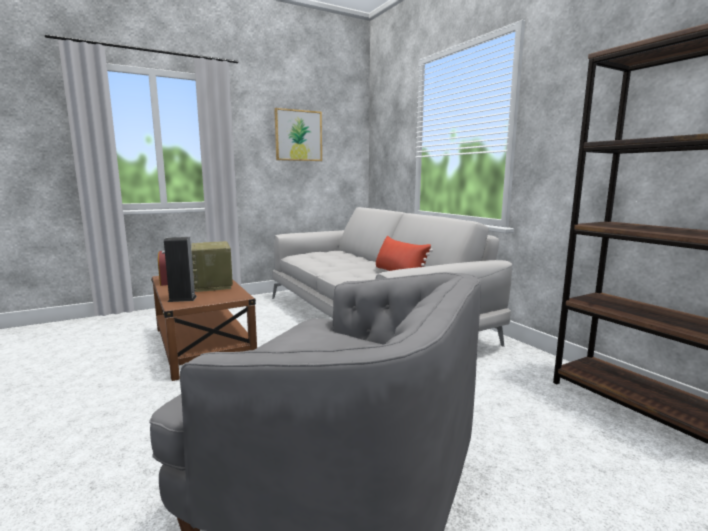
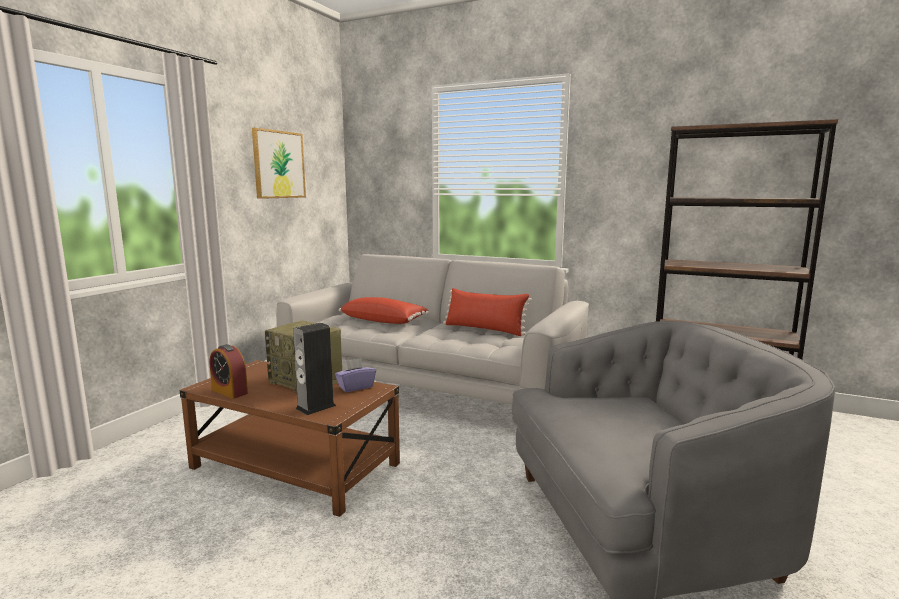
camera: 35 degrees left, 0 degrees up
(229, 293) = (355, 387): none -> purple tissue box
(340, 259) = (384, 321): none -> red pillow

